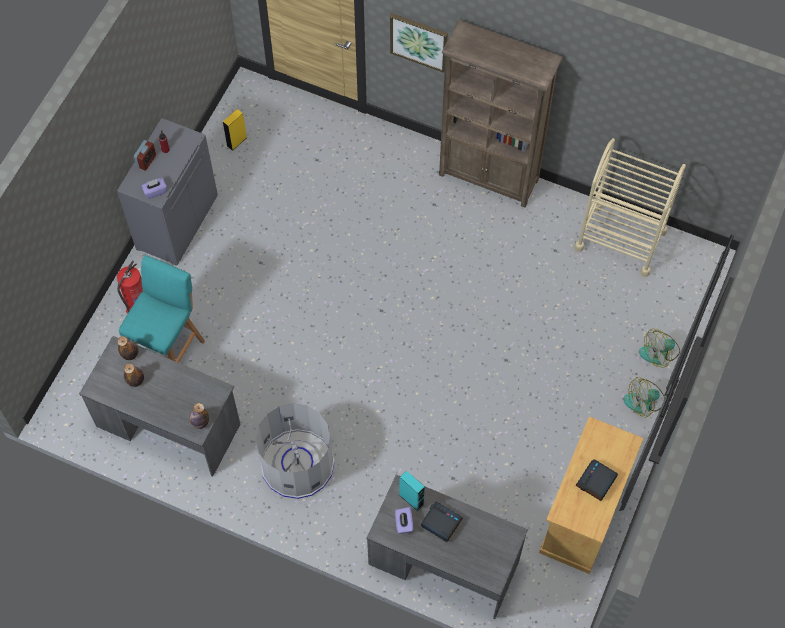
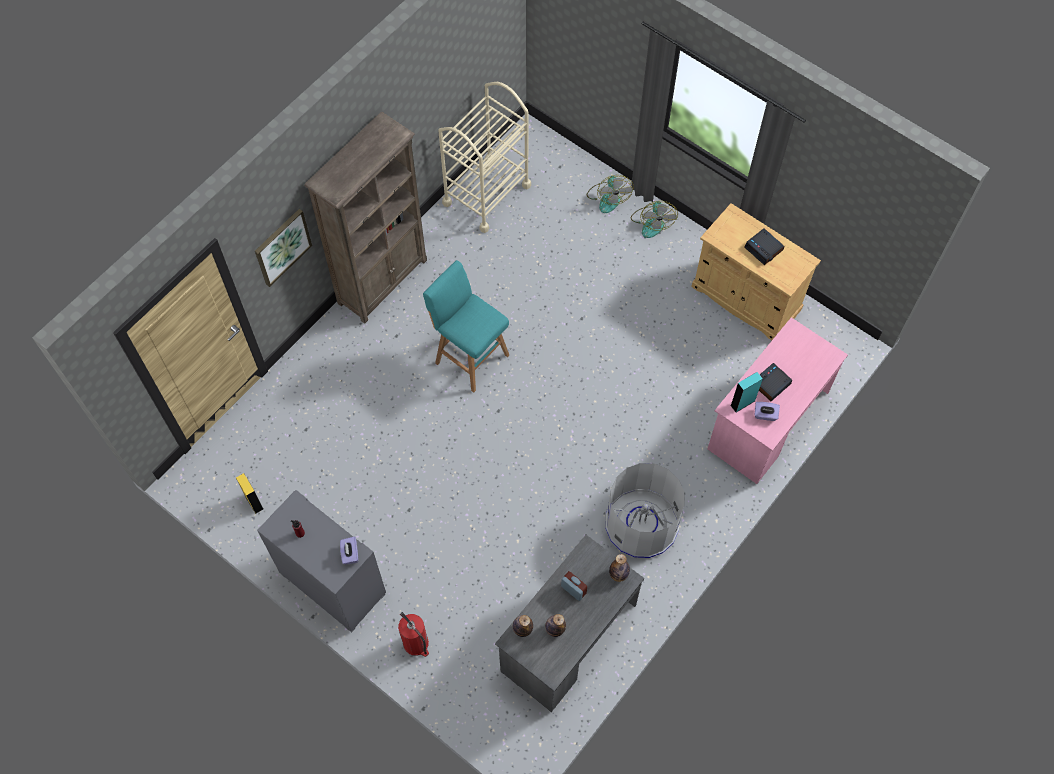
camera: 75 degrees left, 0 degrees up
(146, 161) = (308, 556): alarm clock -> alarm clock (573, 589)
(169, 349) = (482, 620): turquoise stool -> turquoise stool (470, 357)
(443, 562) = (768, 421): grey desk -> pink desk

